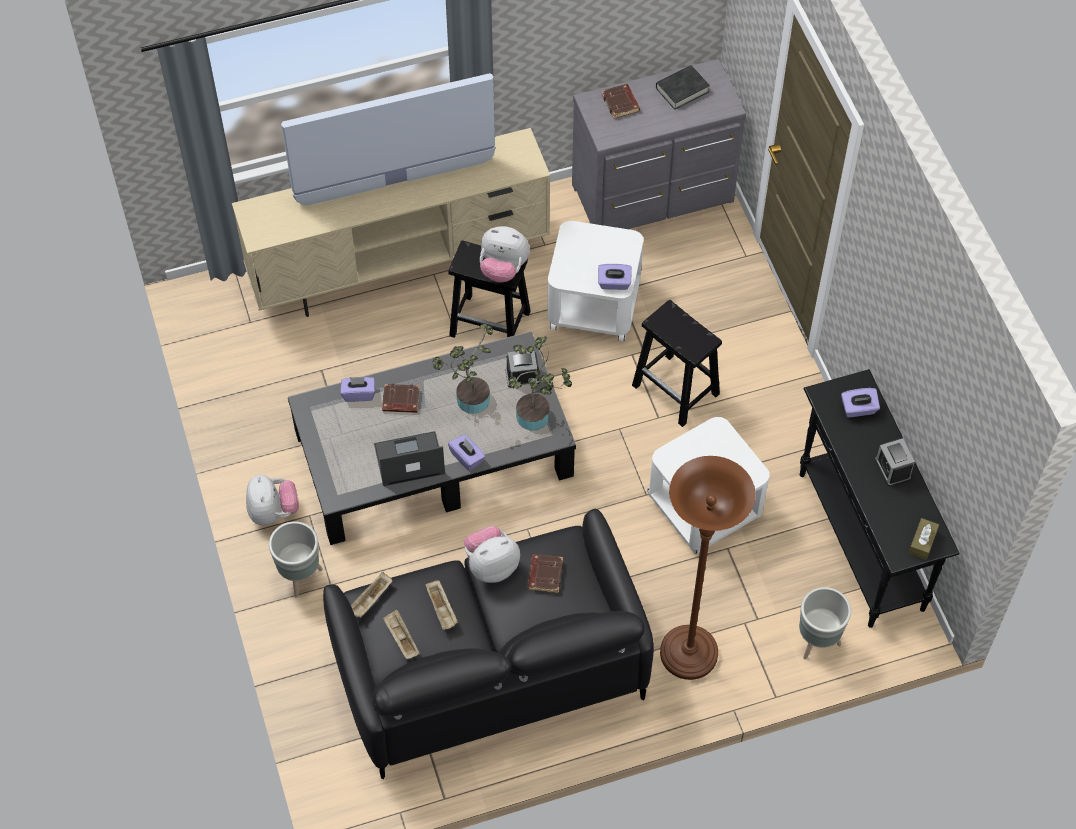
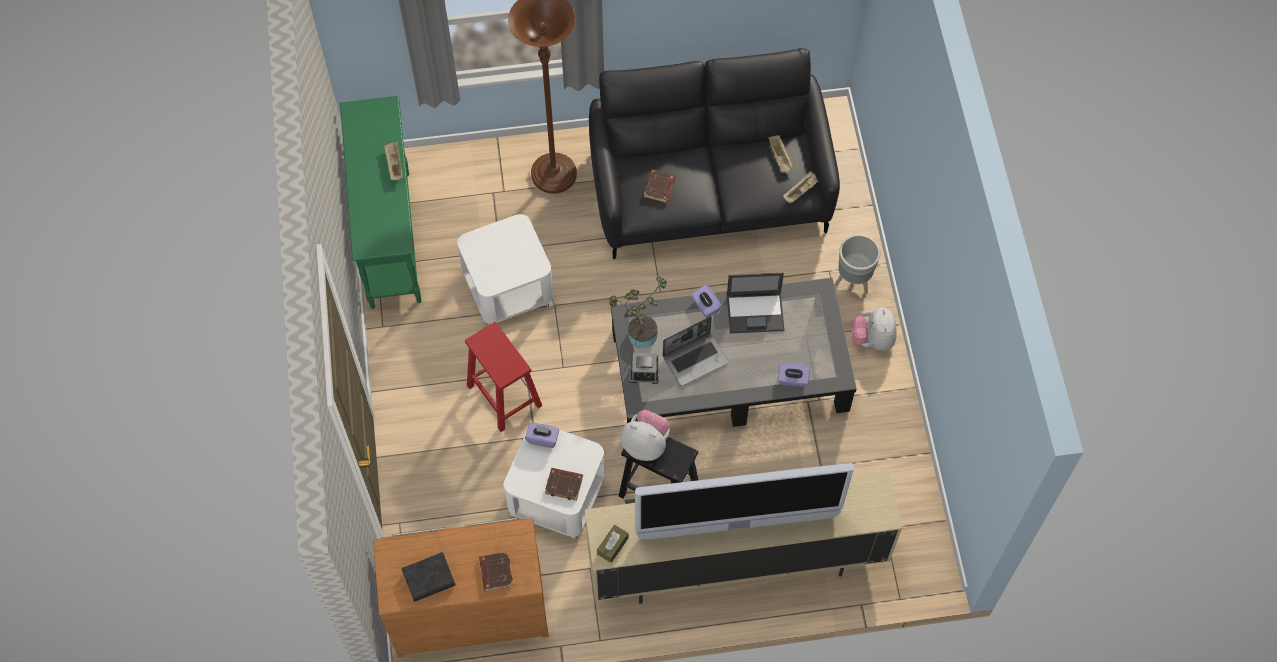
camera: 170 degrees left, 5 degrees up
(400, 401) = (756, 367): brown book -> brown book (564, 485)
(442, 609) = (745, 175): beige tray -> beige tray (394, 164)
(469, 400) = (695, 358): potted plant -> laptop
(491, 565) = (701, 204): plush toy -> none
(655, 196) = (468, 607): grey dresser -> brown dresser
(677, 390) = (503, 395): black stool -> red stool
(817, 641) = (452, 169): grey planter -> none
(858, 409) = (374, 225): purple tissue box -> none
(860, 542) = (390, 239): black console table -> green console table
(892, 469) = (366, 172): alarm clock -> none
(922, 542) = (365, 113): brown tissue box -> brown tissue box (612, 546)

